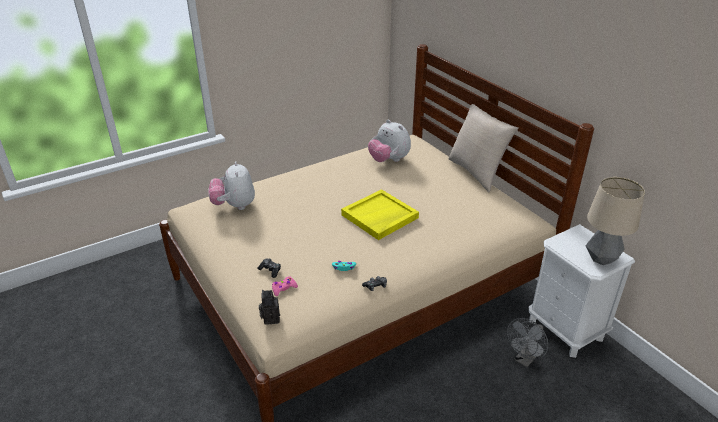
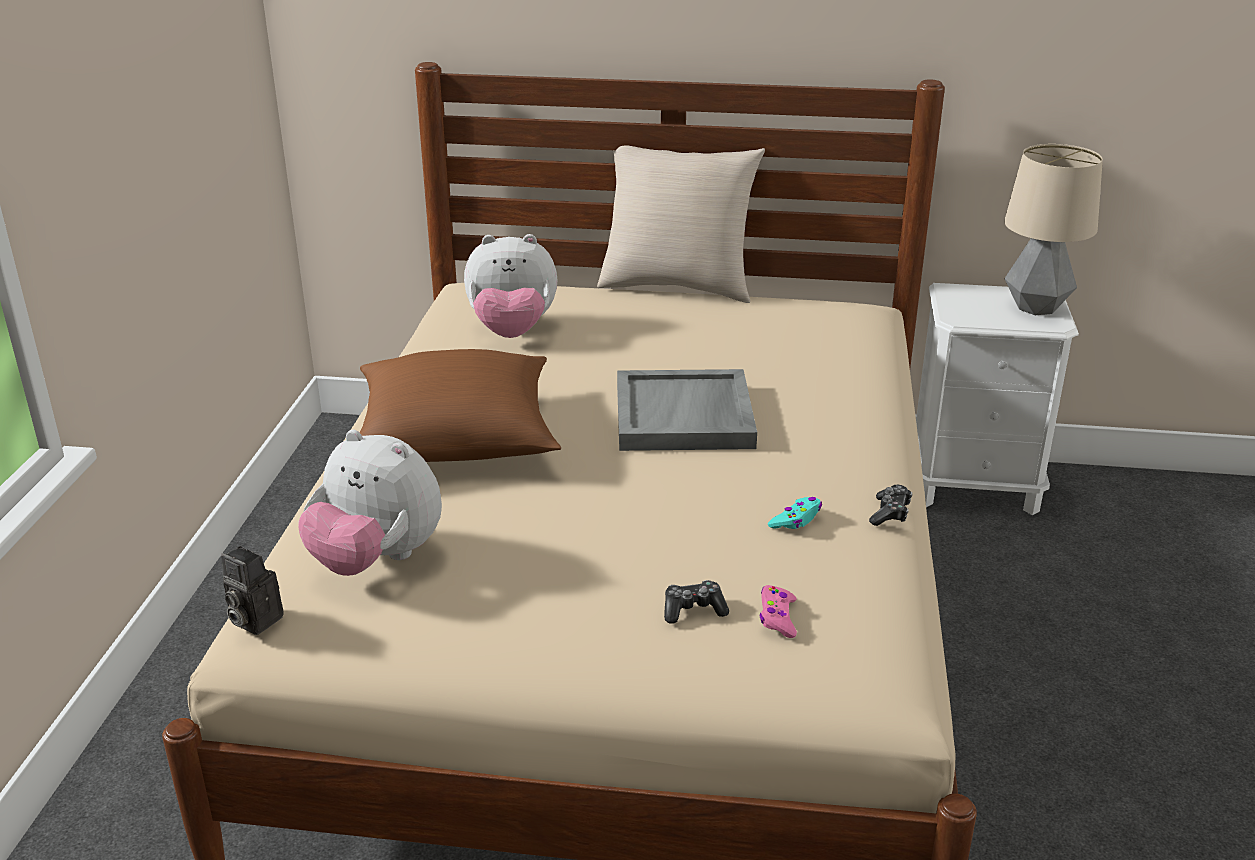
camera: 50 degrees left, 5 degrees down
(270, 318) = (854, 677): camera -> camera (253, 620)
(310, 185) = (456, 438): none -> brown pillow
(379, 217) = (685, 417): yellow tray -> grey tray
(524, 359) = (1000, 557): grey fan -> none

